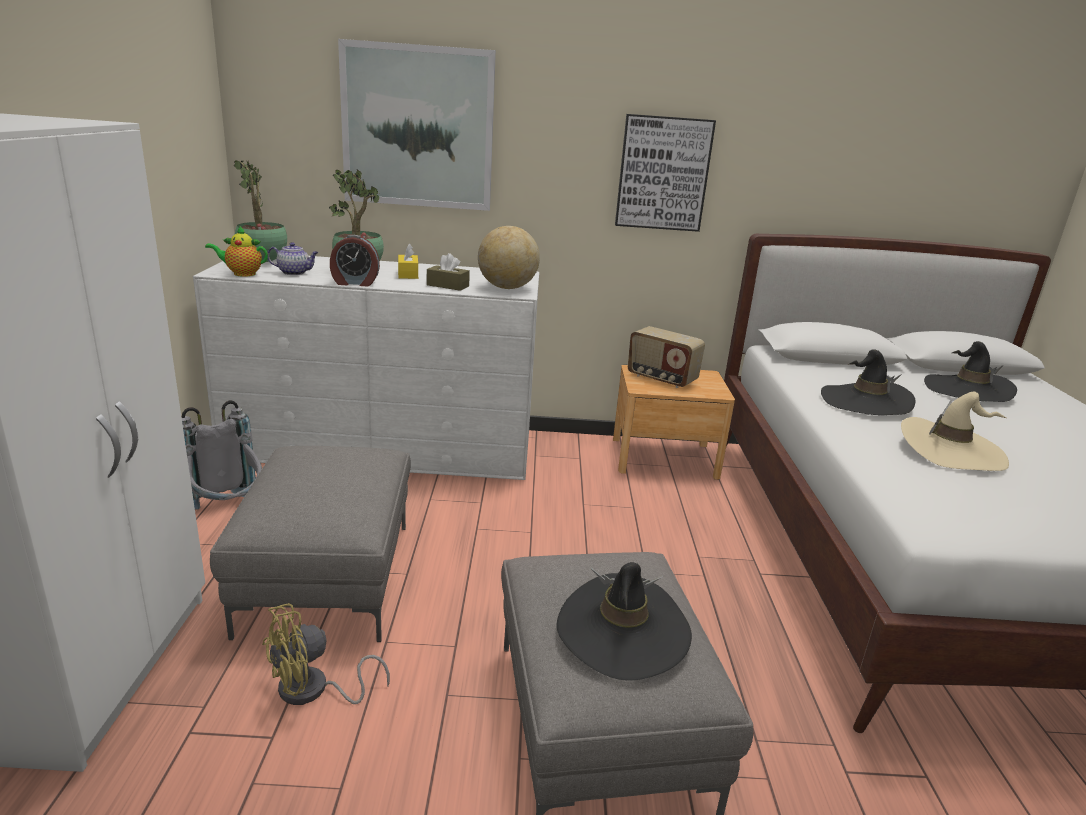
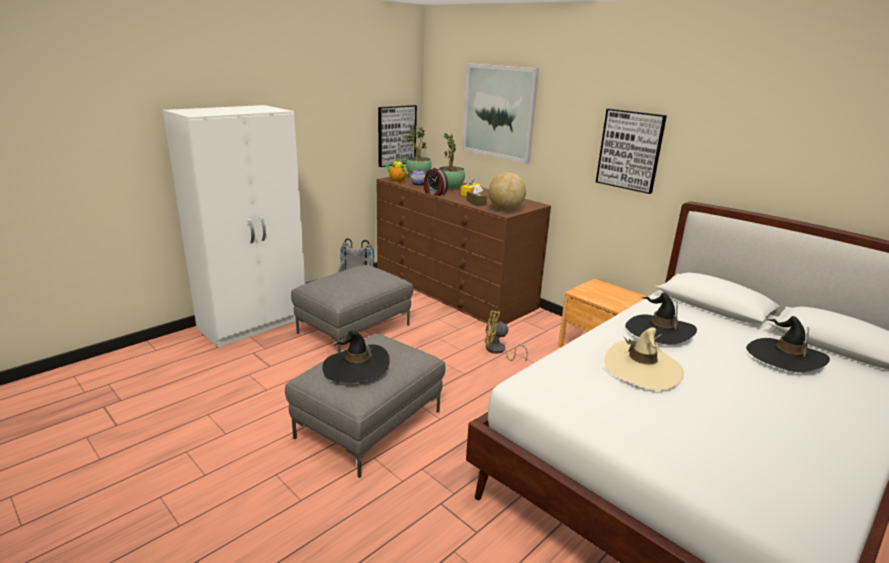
camera: 45 degrees right, 0 degrees up
(201, 183) = (396, 135): none -> picture
(313, 691) = (298, 360): yellow fan -> yellow fan (498, 351)
(383, 445) = (453, 289): white dresser -> brown dresser
(661, 379) = (603, 292): radio -> none

